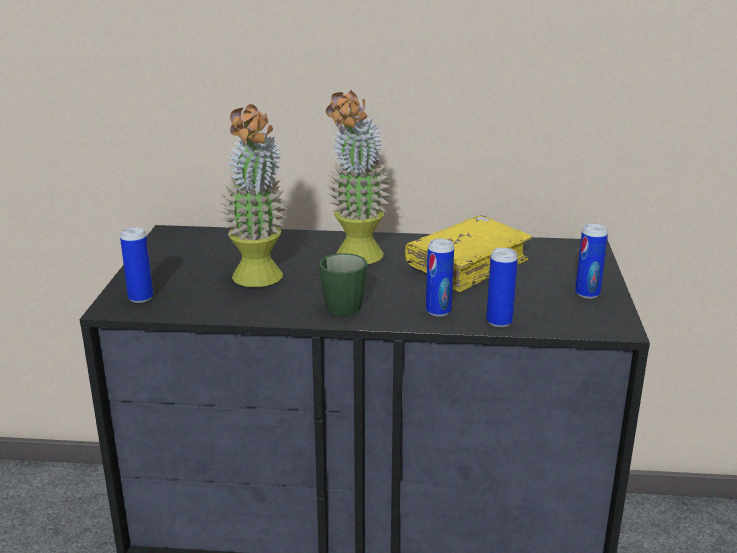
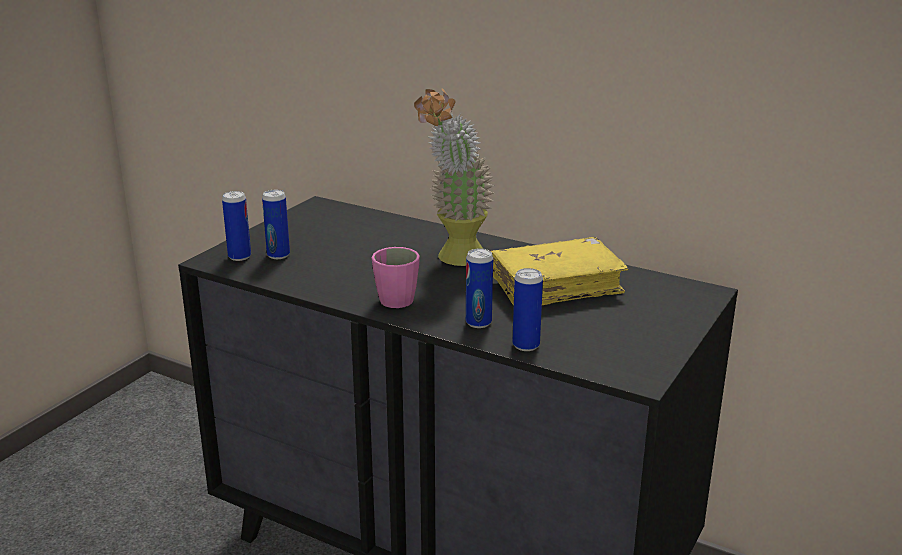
camera: 25 degrees right, 0 degrees up
(259, 282) = (348, 263): potted plant -> none
(339, 303) = (396, 296): green mug -> pink mug
(587, 294) = (648, 338): can -> can (278, 255)

